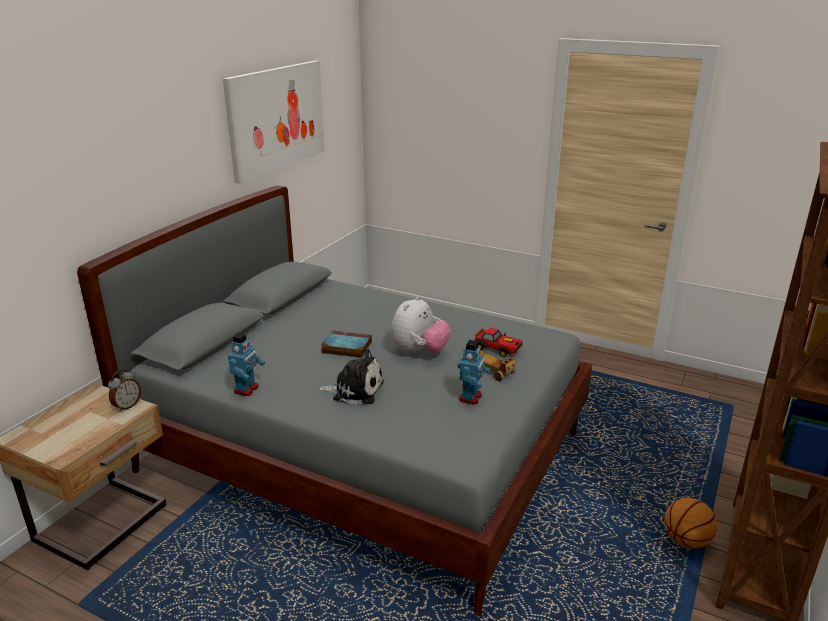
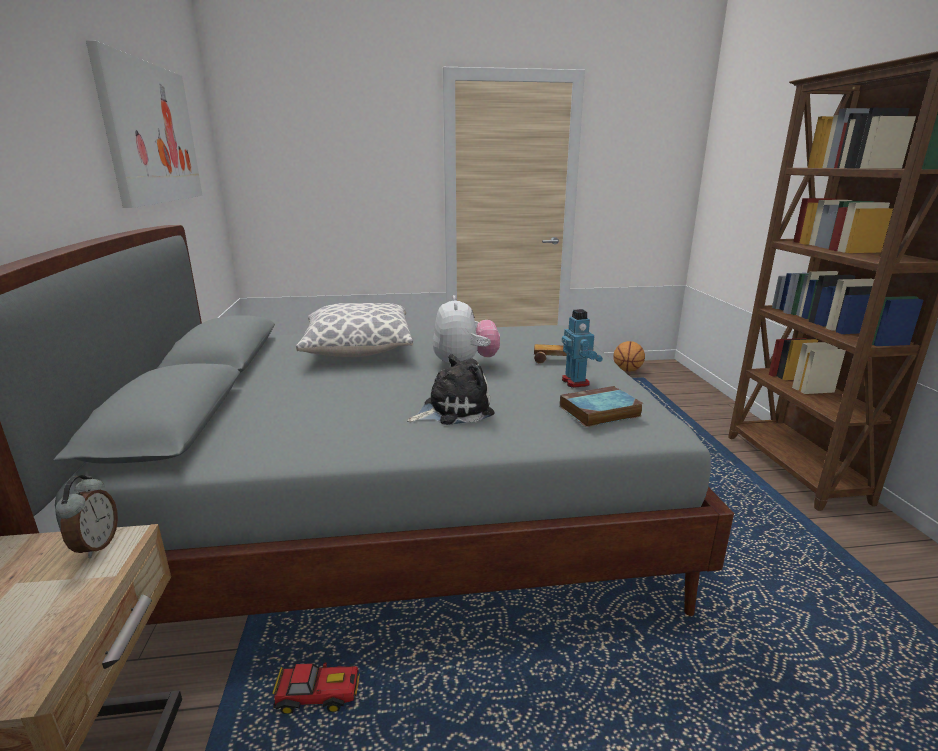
camera: 35 degrees left, 5 degrees down
(247, 389) = (310, 450): toy robot -> none
(345, 348) = (381, 379): book -> book (599, 412)
(366, 314) = (358, 350): none -> pillow
(497, 349) = (532, 345): toy car -> toy car (319, 696)
(685, 541) = (738, 473): basketball -> basketball (627, 370)

